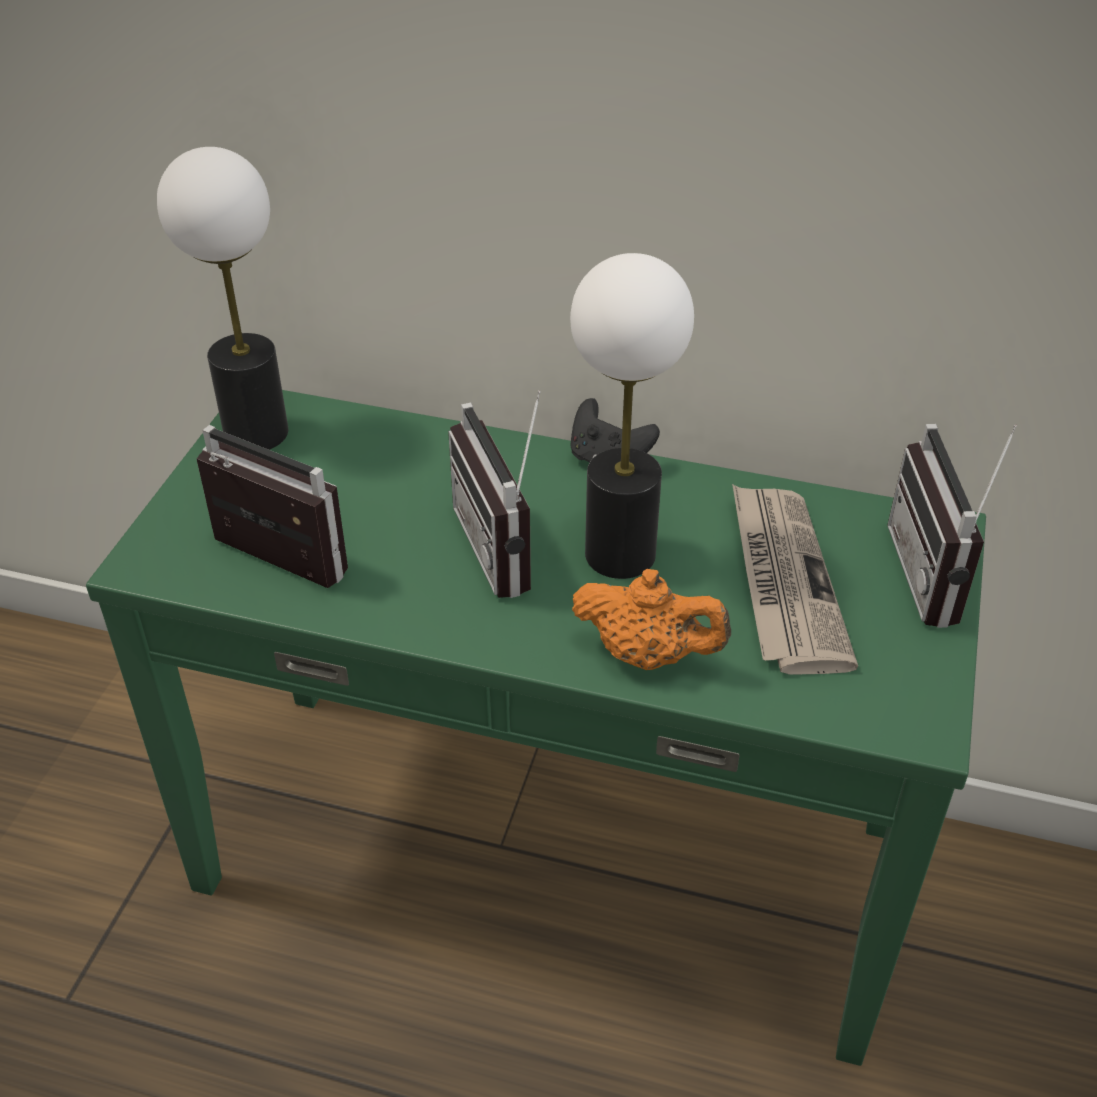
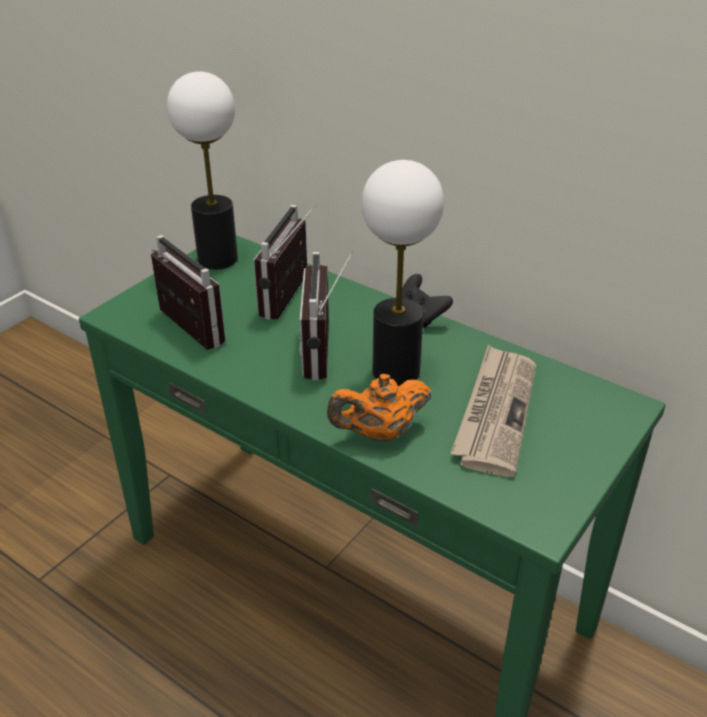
camera: 20 degrees right, 5 degrees down
(648, 654) = (379, 433): orange teapot -> orange teapot turned 120 degrees clockwise
(940, 577) = (608, 434): radio -> radio (293, 299)

